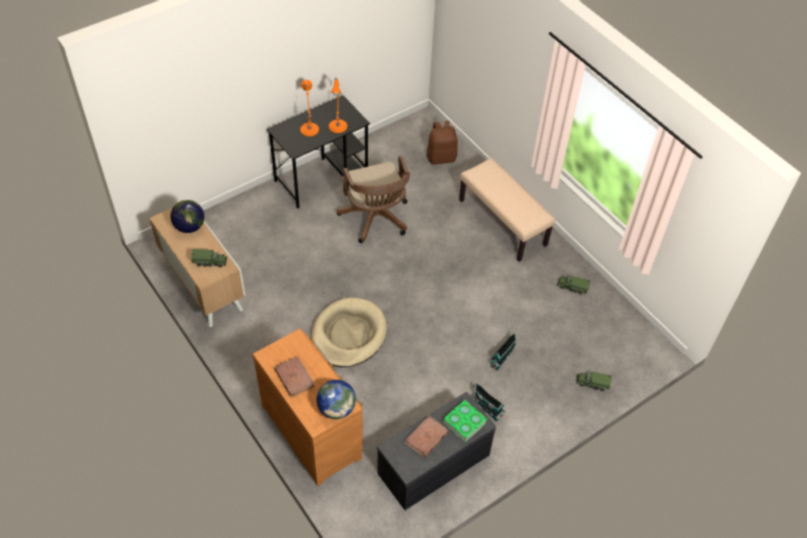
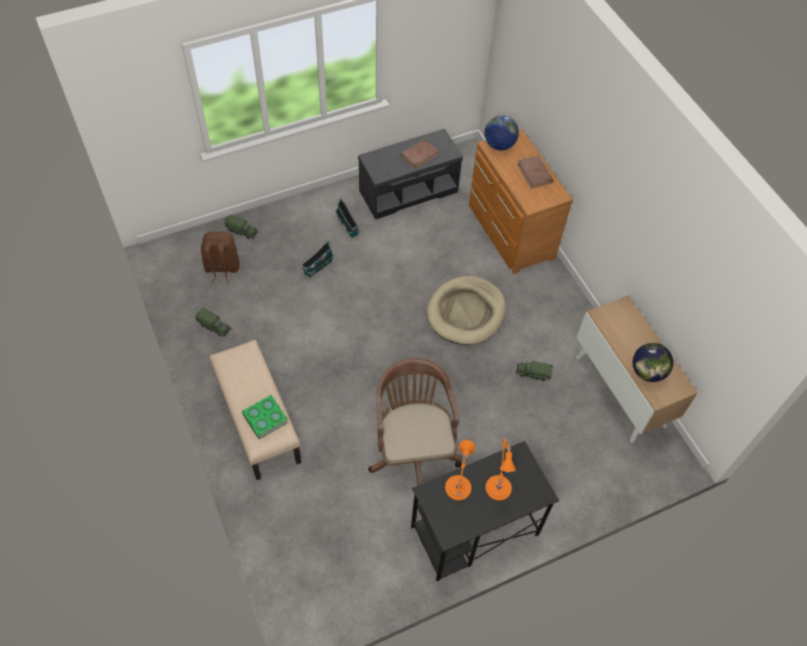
camera: 170 degrees left, 5 degrees up
(210, 262) = (620, 324): toy truck -> toy truck (533, 373)
(441, 157) = (302, 541): brown backpack -> brown backpack (222, 268)
(464, 422) = (384, 161): book -> book (265, 419)

